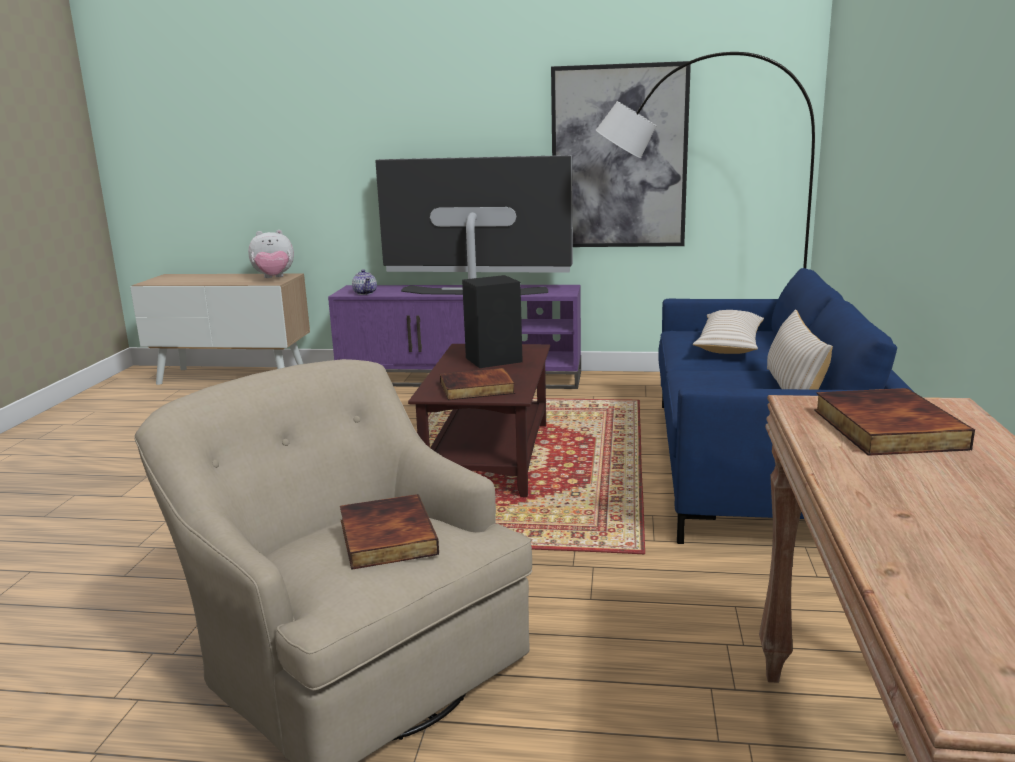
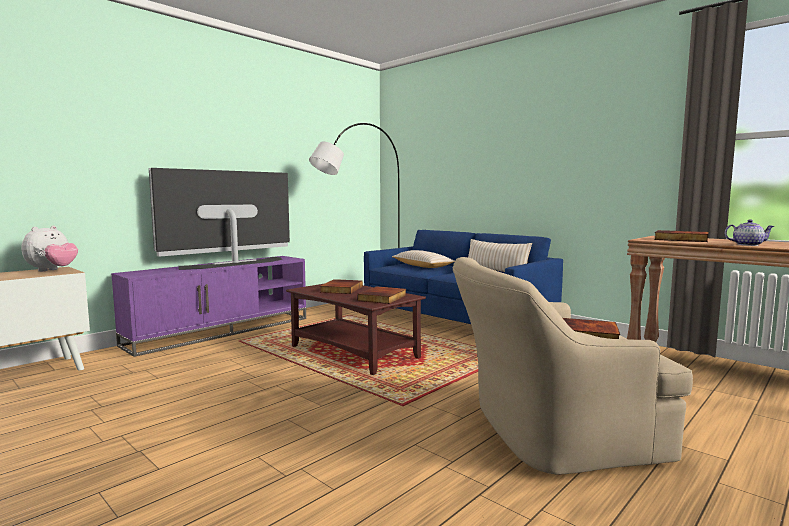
camera: 55 degrees left, 10 degrees down
(365, 293) = (153, 273): teapot -> teapot (747, 245)
(495, 359) = (340, 289): black speaker -> book
(619, 157) = (299, 177): picture -> none

